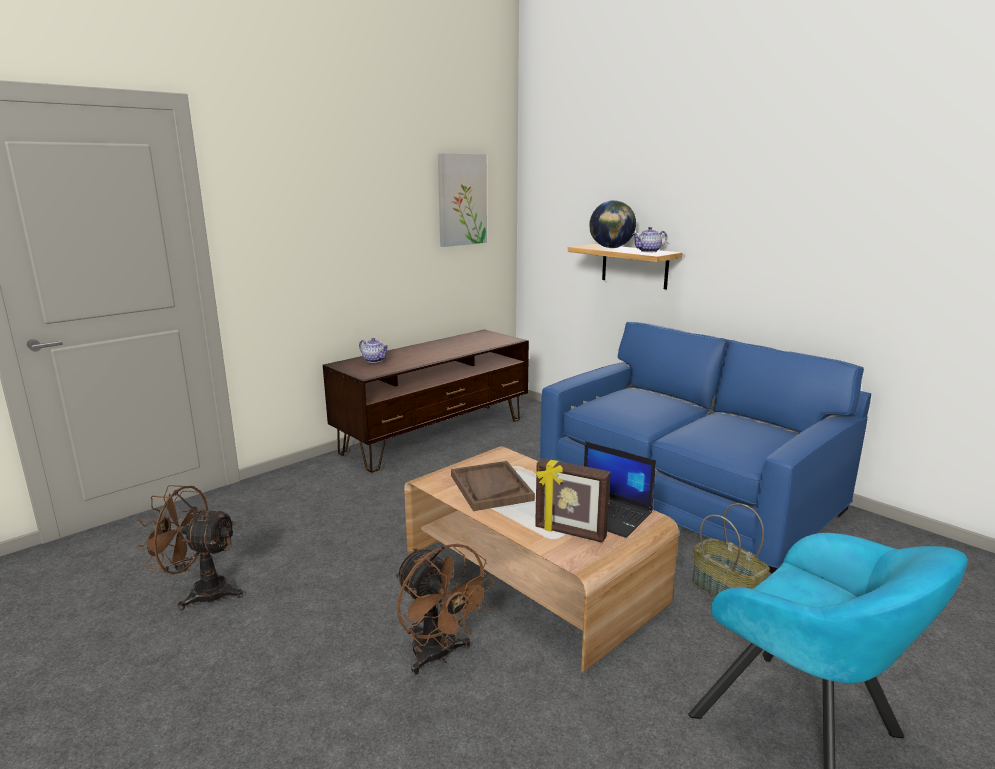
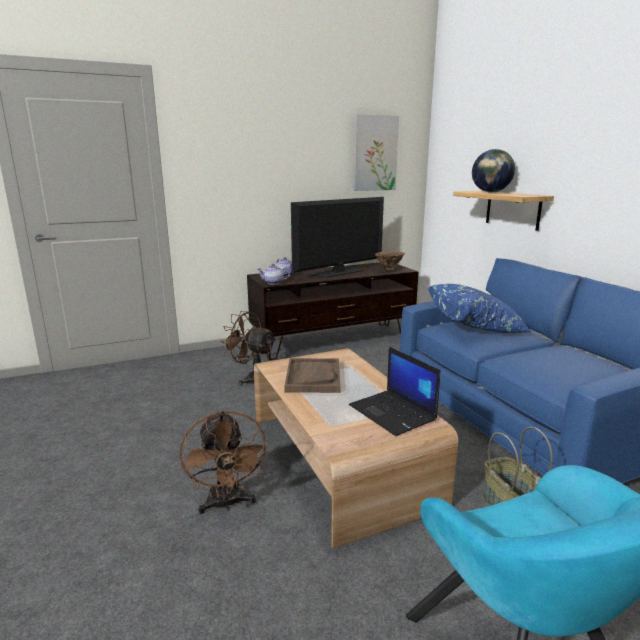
camera: 20 degrees right, 0 degrees up
(201, 592) = (104, 421): brown fan -> brown fan (252, 378)
(437, 350) = (338, 272): none -> television
(493, 340) = (388, 269): none -> brown vase
(569, 533) = (349, 423): picture frame -> none
(626, 402) = (475, 327): none -> blue pillow
(648, 251) = (521, 194): teapot -> teapot (273, 283)

